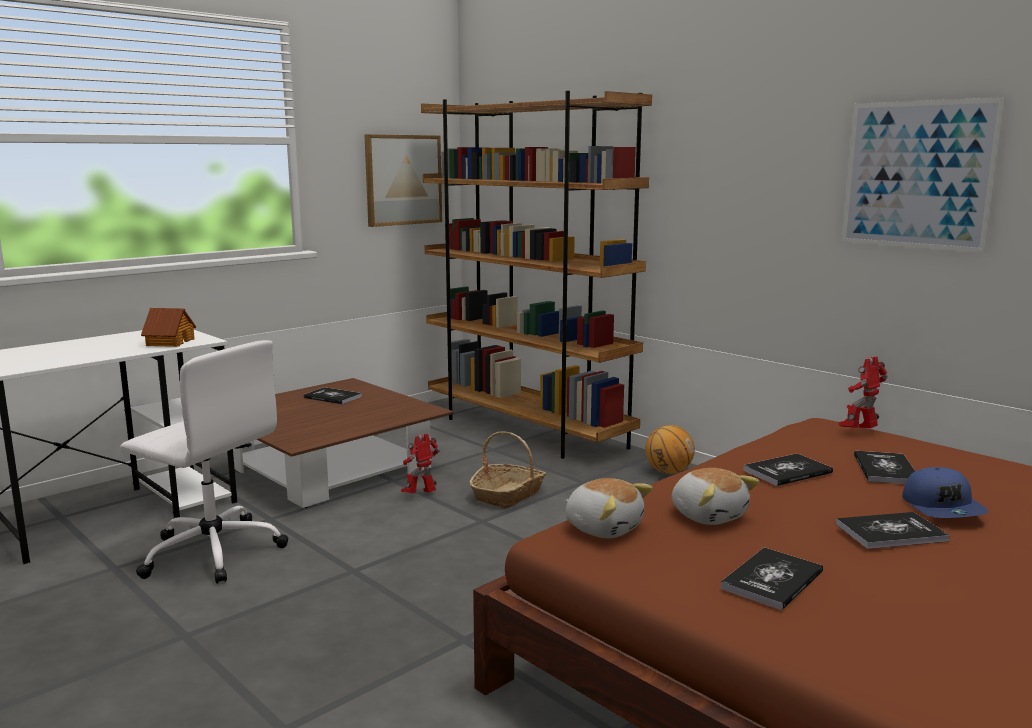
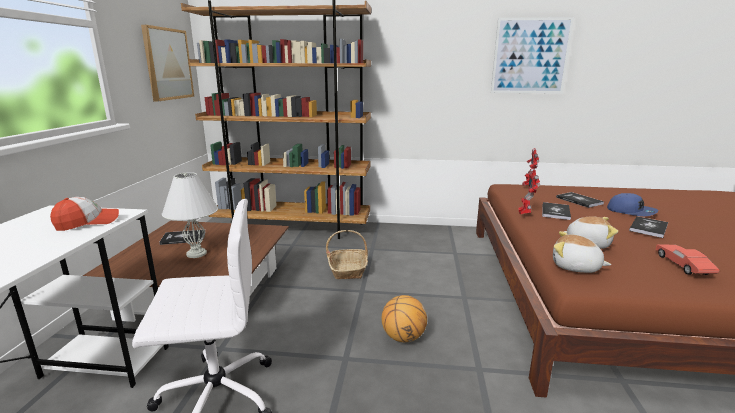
camera: 40 degrees left, 5 degrees up
(169, 342) = (87, 223): toy house -> cap
(318, 414) = (197, 253): none -> white table lamp
(421, 495) = (299, 288): toy robot -> toy robot (524, 214)
(604, 527) = (575, 267): plush toy -> plush toy turned 150 degrees counterclockwise
(668, 472) = (399, 231): basketball -> basketball (403, 337)
(772, 580) = (683, 266): book -> red toy car

